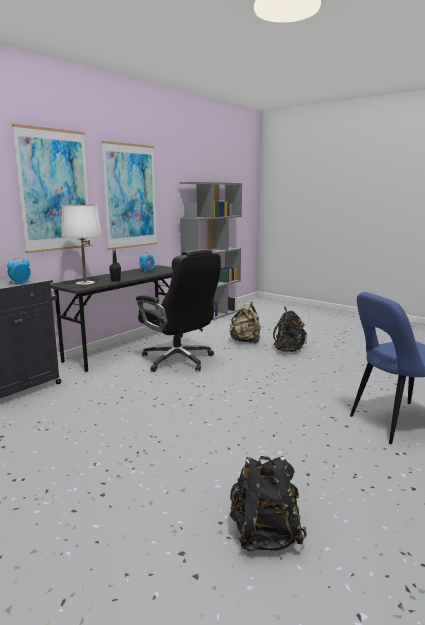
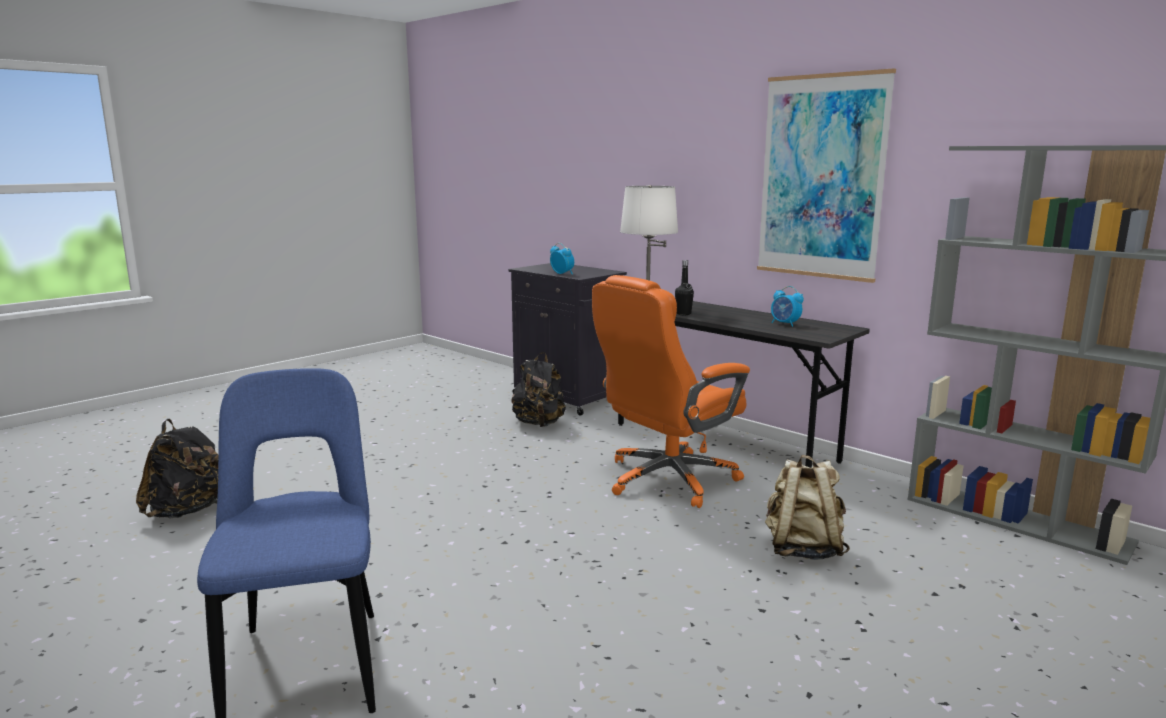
camera: 95 degrees right, 0 degrees up
(55, 190) = (685, 165): picture -> none
(179, 360) = (667, 479): black office chair -> orange office chair
(289, 350) = (750, 601): black backpack -> black backpack (539, 424)

